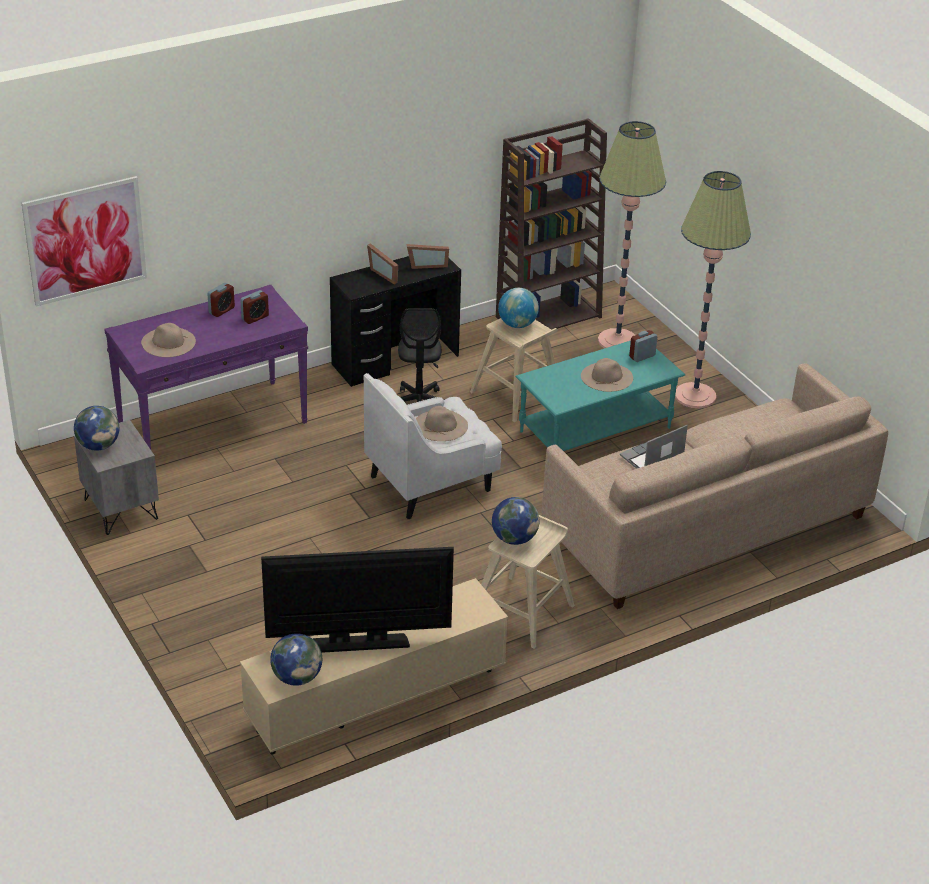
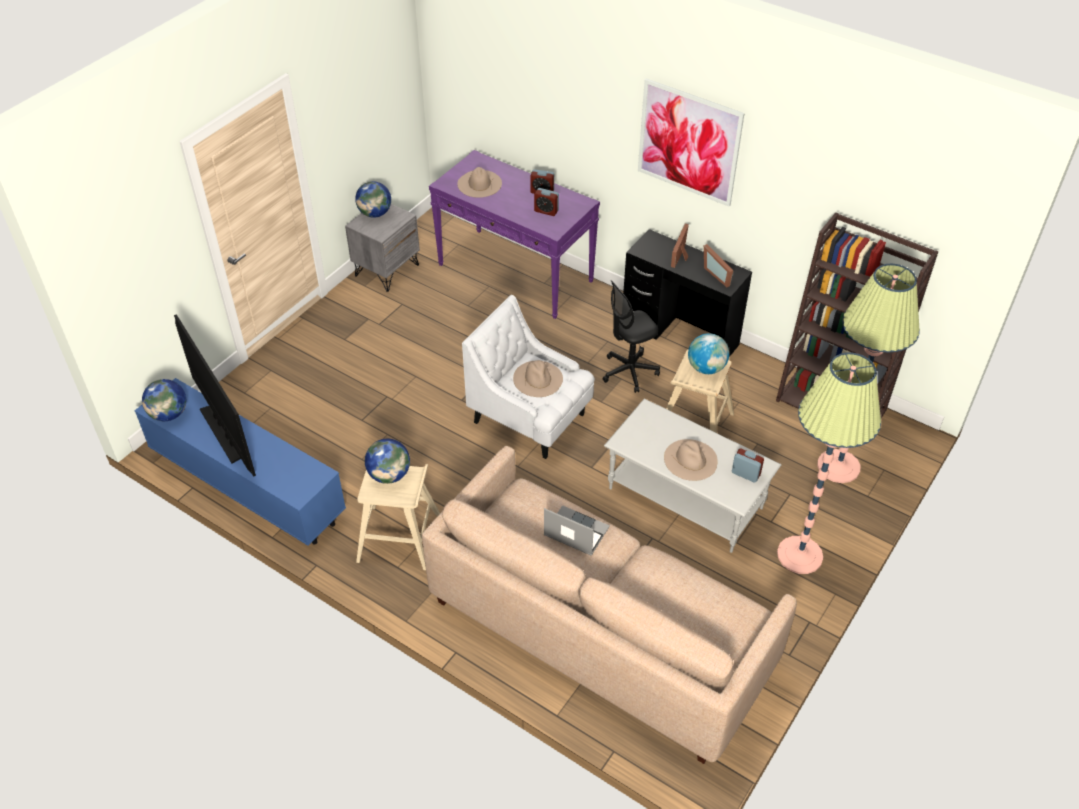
camera: 65 degrees right, 10 degrees up
(85, 240) = (466, 71): picture -> picture (689, 142)
(374, 700) = (247, 485): beige tv stand -> blue tv stand
(595, 430) = (684, 499): turquoise coffee table -> grey coffee table

